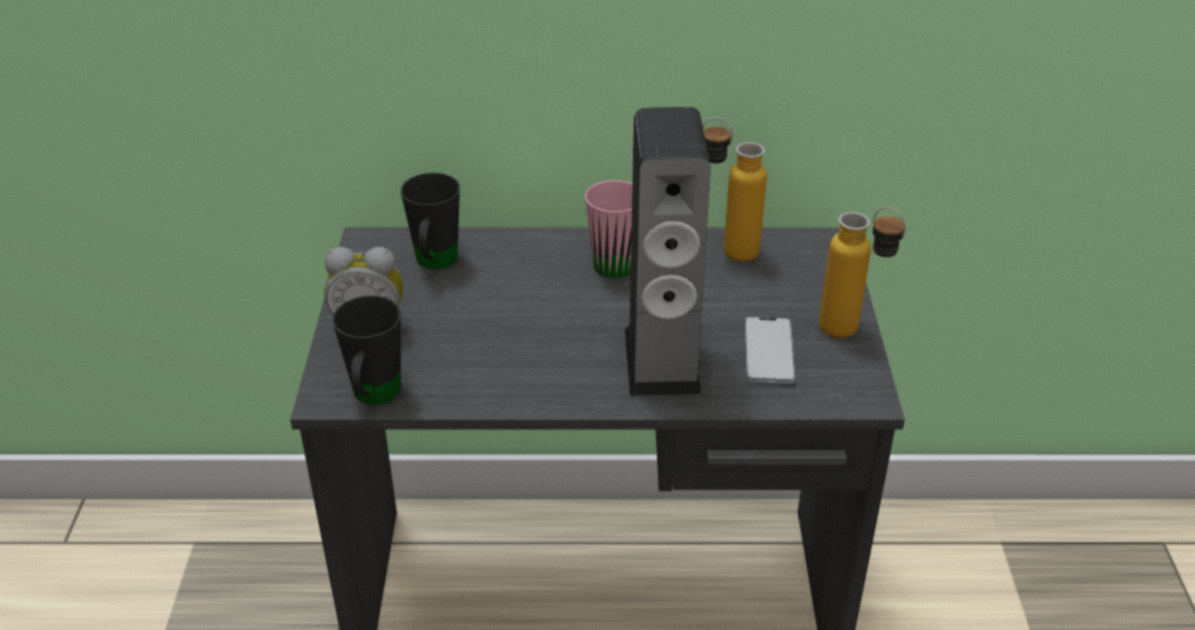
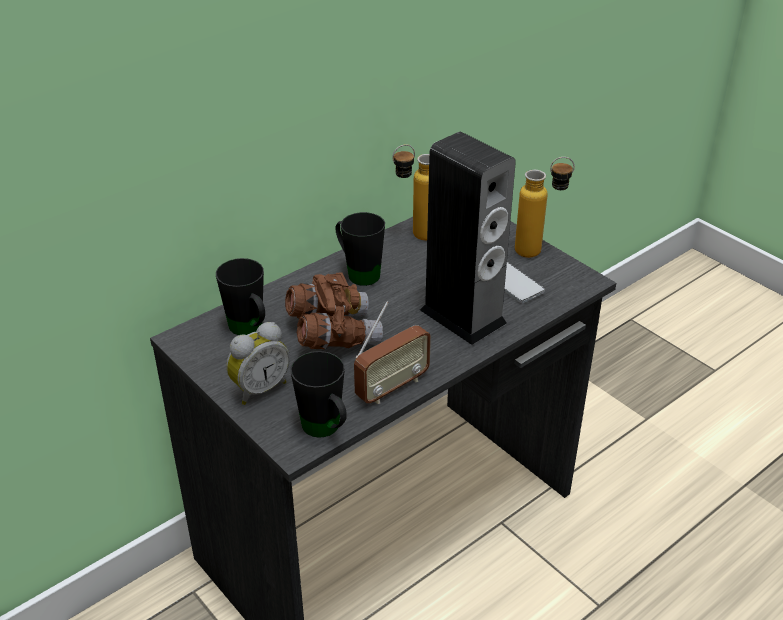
camera: 40 degrees left, 0 degrees up
(489, 393) = (392, 387): none -> radio
(505, 308) = (333, 334): none -> brown binoculars
(613, 259) = (358, 272): pink mug -> black mug

